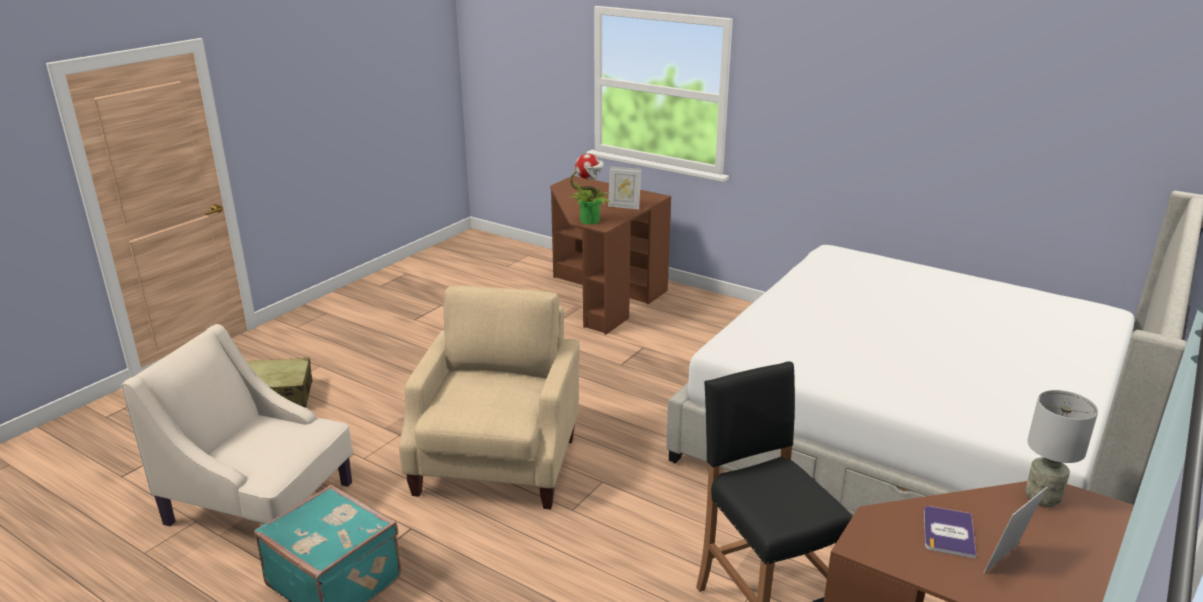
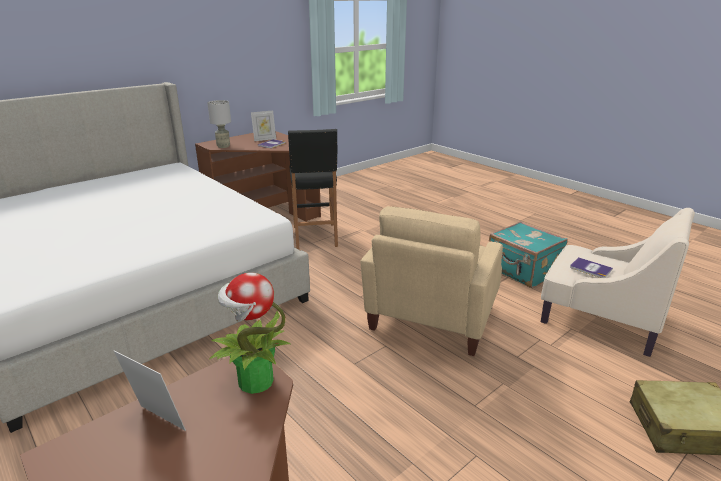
camera: 165 degrees left, 0 degrees up
(281, 430) = (590, 268): none -> book

